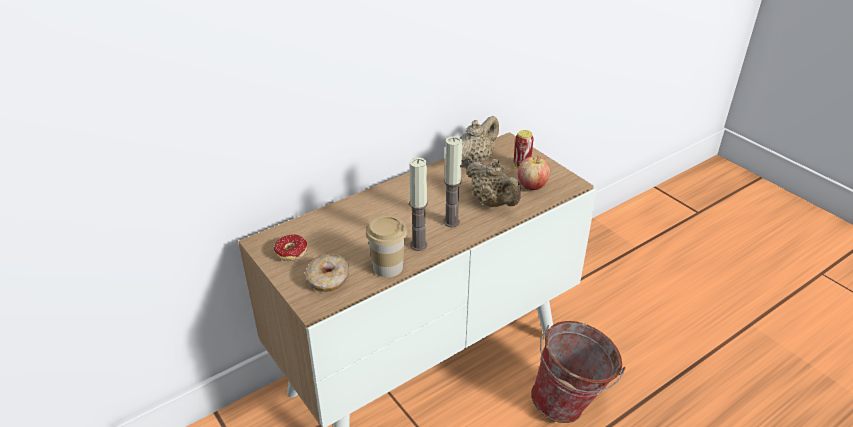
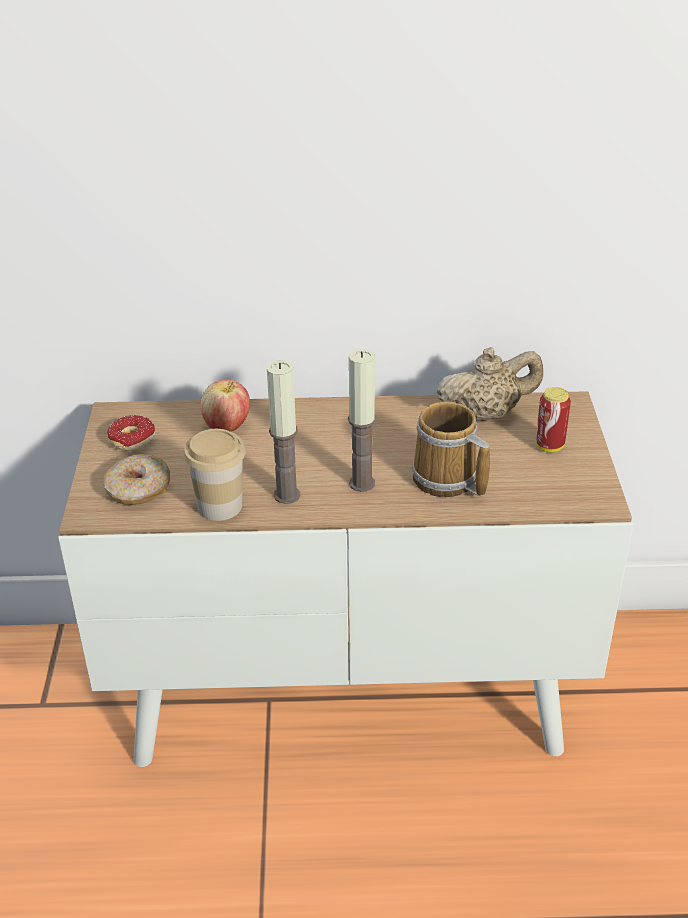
camera: 35 degrees right, 0 degrees up
(492, 203) = (446, 481): beige teapot -> mug
(532, 186) = (532, 480): apple -> apple (227, 426)
(570, 405) = (498, 859): bucket -> none

